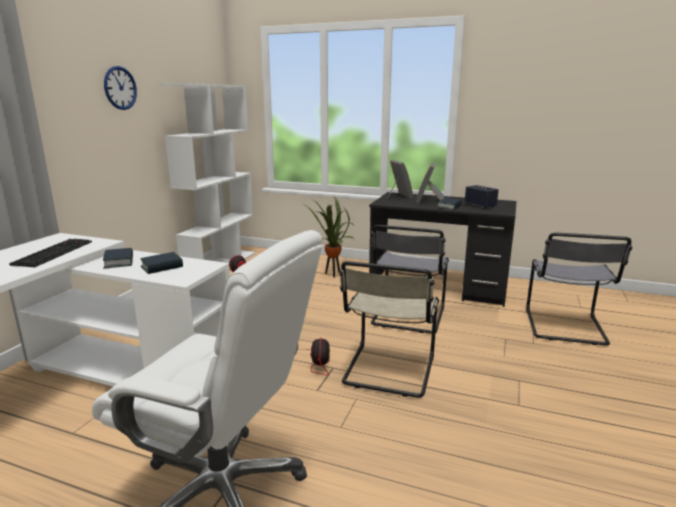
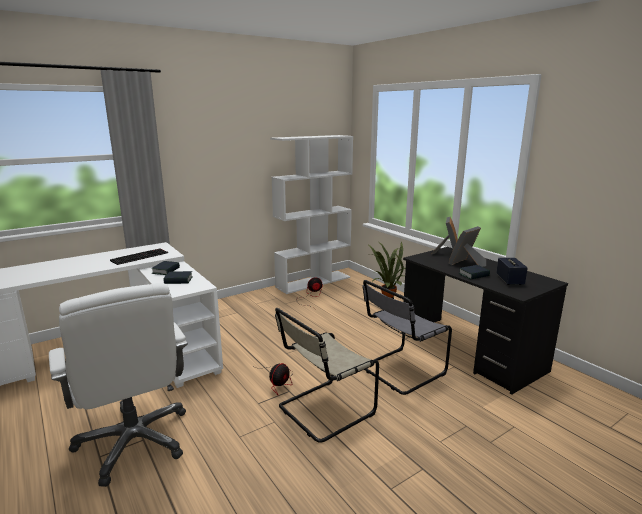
camera: 35 degrees right, 0 degrees up
(120, 88) = (236, 142): wall clock -> none
(565, 328) = (552, 442): grey chair -> none

